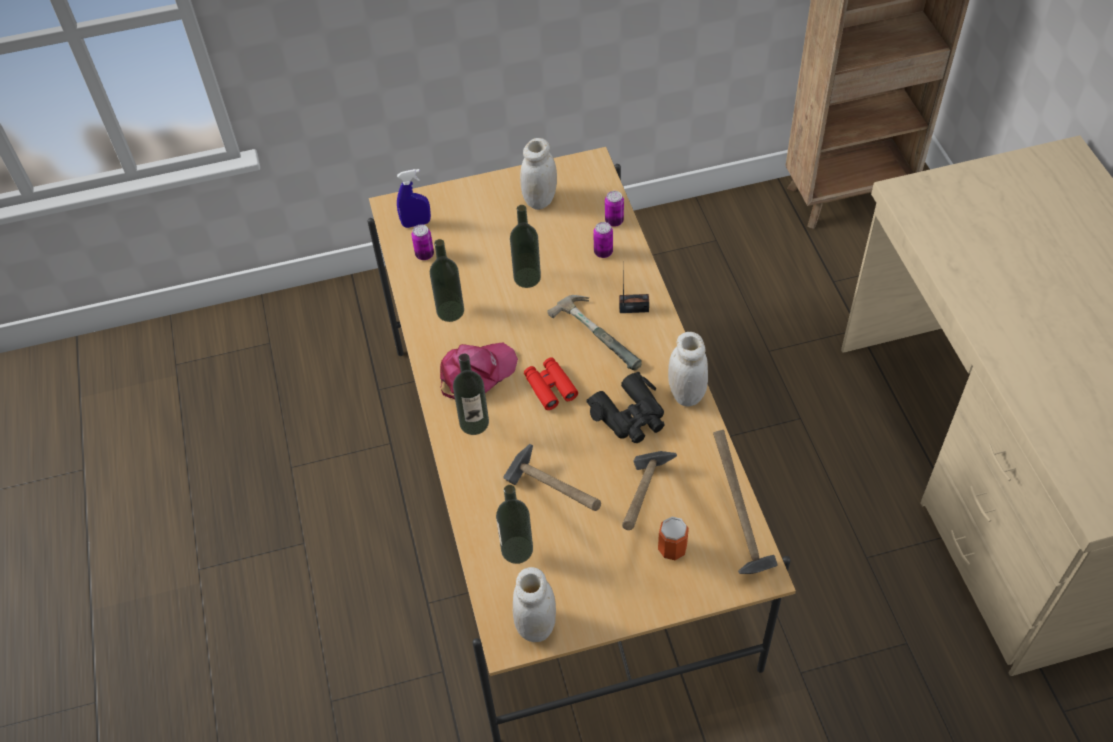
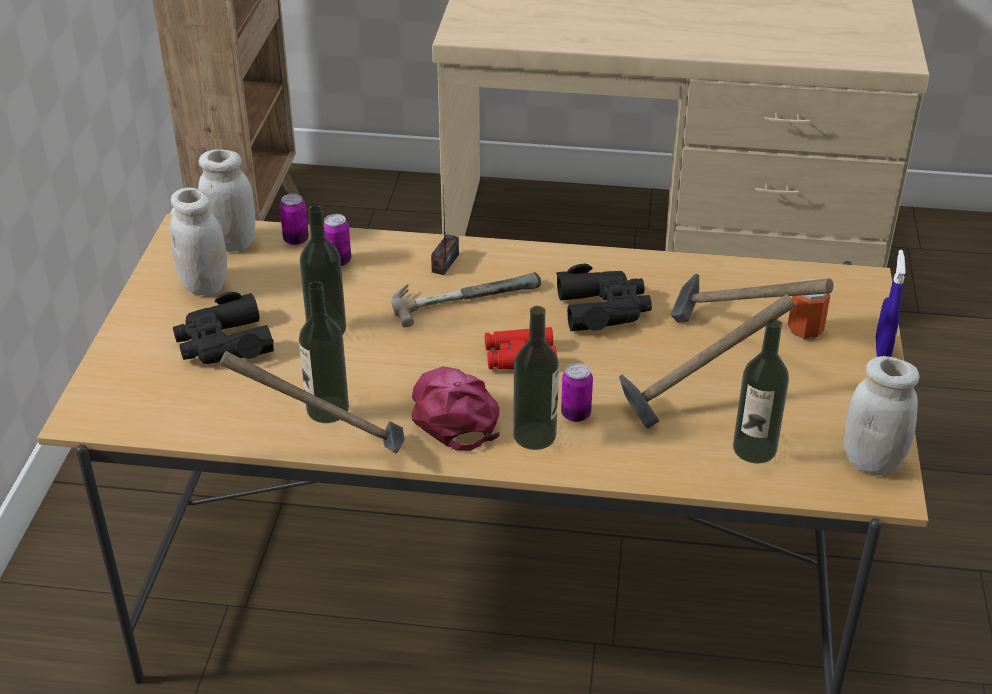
camera: 70 degrees left, 15 degrees down
(416, 223) = (137, 401): blue spray bottle -> blue spray bottle (882, 350)
(424, 254) = (203, 408): can -> can (575, 414)
(487, 236) = (223, 343): none -> black binoculars
(686, 394) = (597, 262): white jar -> white jar (231, 243)
(736, 530) = (800, 281): hammer -> hammer (327, 450)

